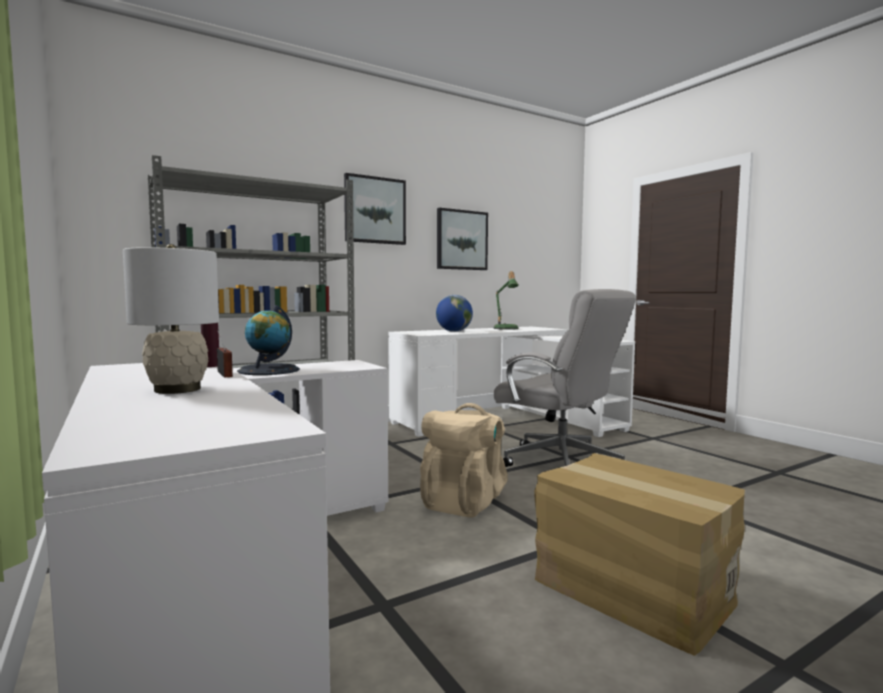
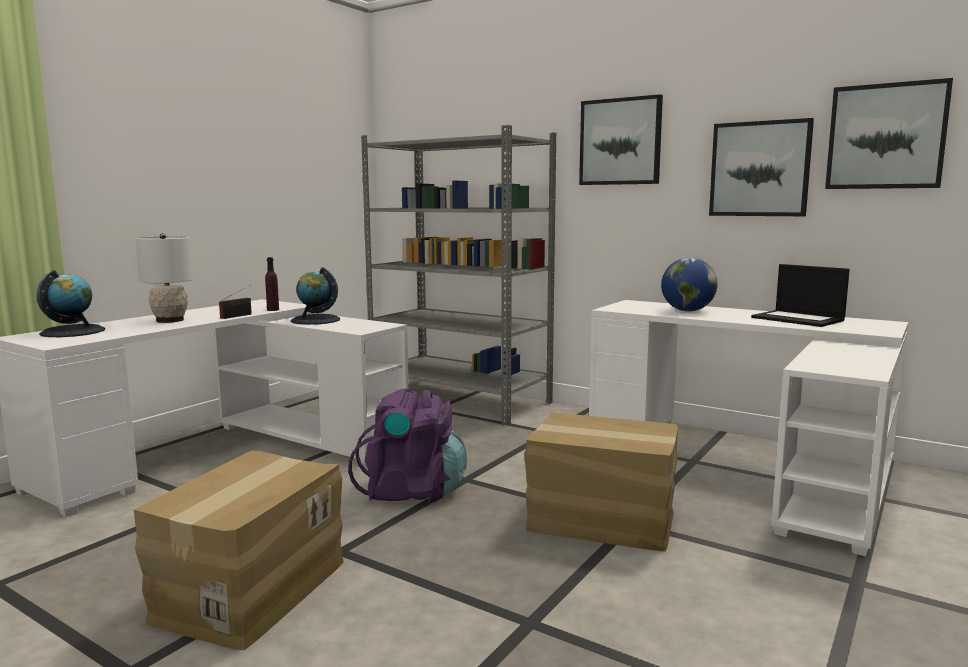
camera: 65 degrees right, 5 degrees up
(148, 424) = (72, 331): none -> globe
(464, 501) = (412, 491): beige backpack -> purple backpack
(506, 329) = (799, 319): table lamp -> laptop
(515, 228) = (886, 136): none -> picture
(560, 461) = (600, 520): grey office chair -> cardboard box

